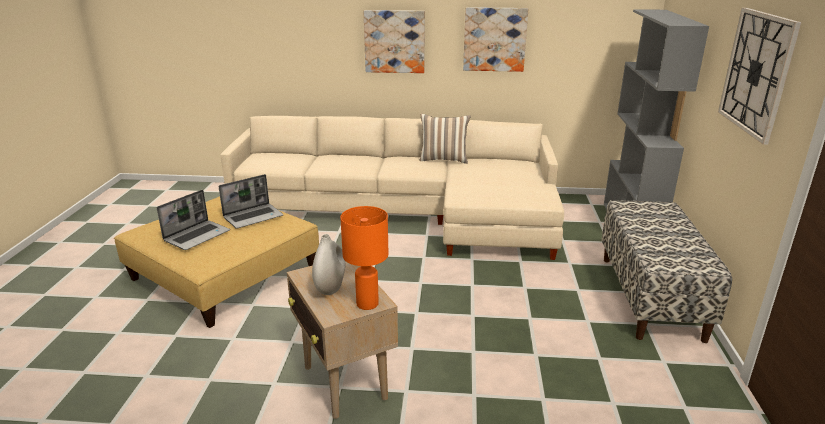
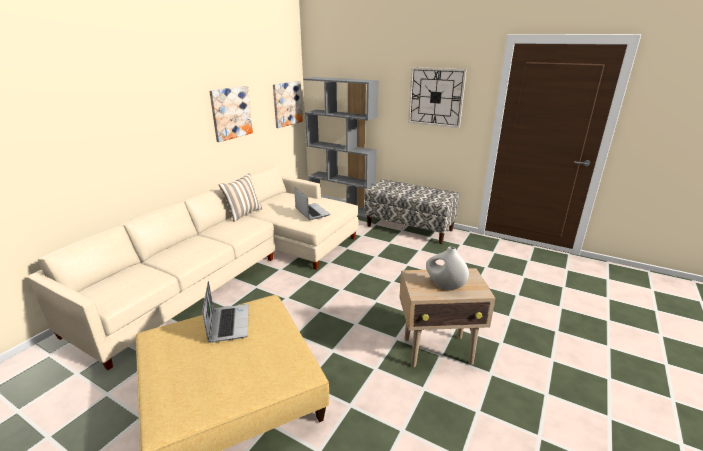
camera: 65 degrees left, 0 degrees up
(197, 236) = (233, 367): laptop -> laptop (311, 212)
(368, 304) = (470, 276): orange table lamp -> none
(394, 41) = (162, 130): picture -> picture (287, 103)

